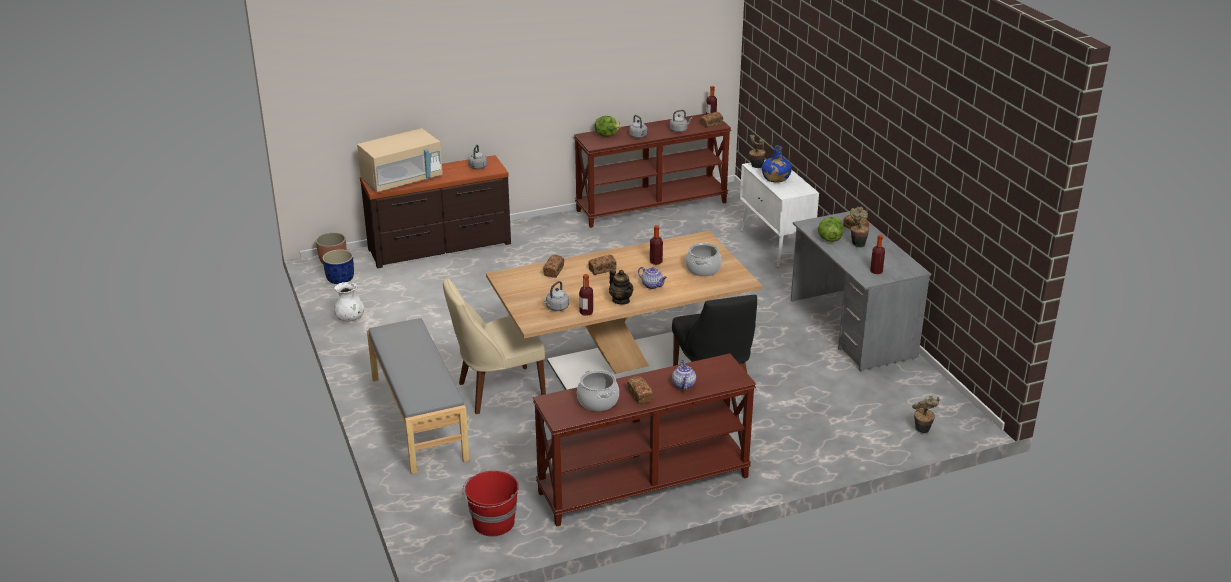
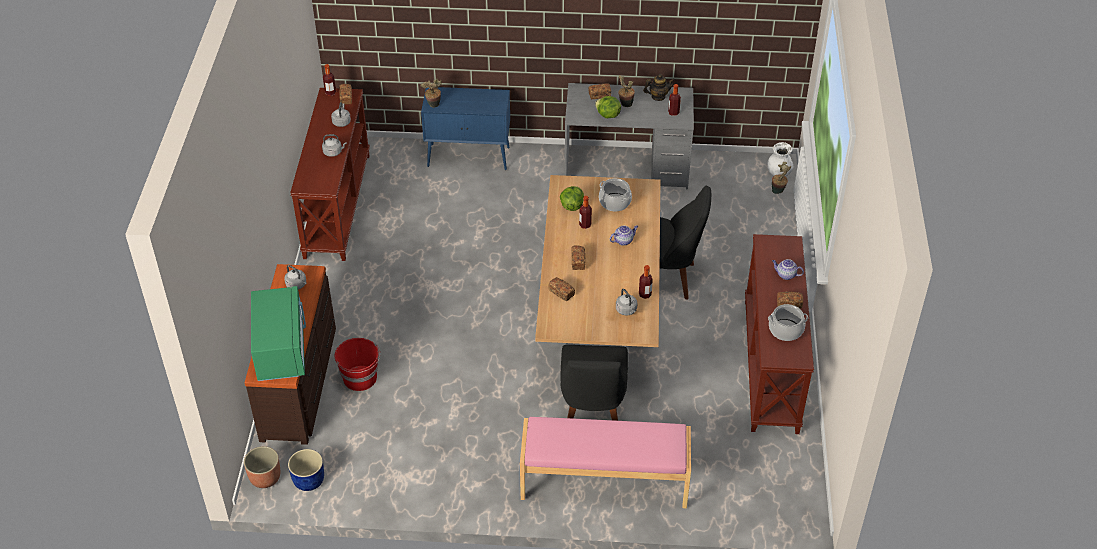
camera: 65 degrees left, 15 degrees up
(350, 318) = (396, 491): white vase -> white vase (778, 173)
(402, 180) = (281, 350): beige microwave -> green microwave
(417, 418) = (604, 482): grey bench -> pink bench
(493, 523) = (778, 472): red bucket -> red bucket (360, 378)
(497, 391) = (592, 414): beige chair -> black chair
(606, 135) = (311, 171): lettuce -> lettuce (572, 206)
(621, 300) = (637, 267): teapot -> teapot (658, 97)
(775, 178) = (464, 103): blue bottle -> none
(775, 246) = (469, 157): white cabinet -> blue cabinet

